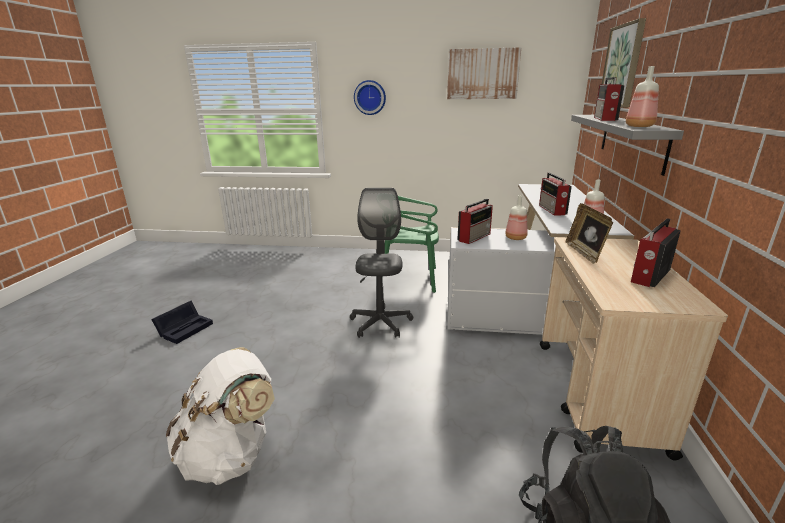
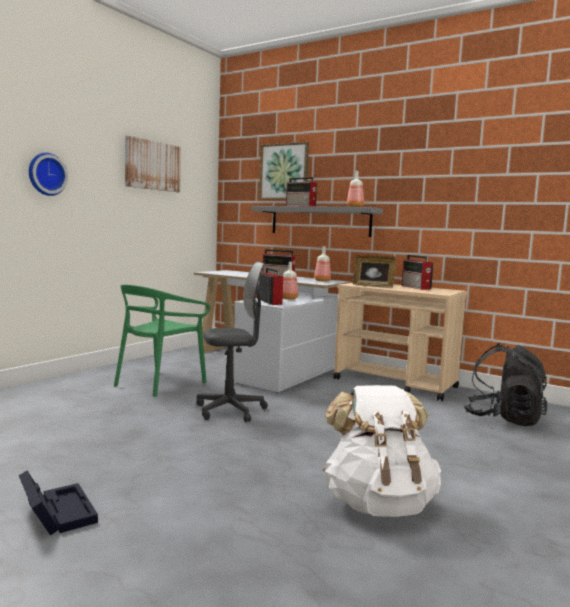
camera: 65 degrees left, 15 degrees down
(380, 323) = (230, 410): grey office chair -> grey office chair turned 135 degrees clockwise

